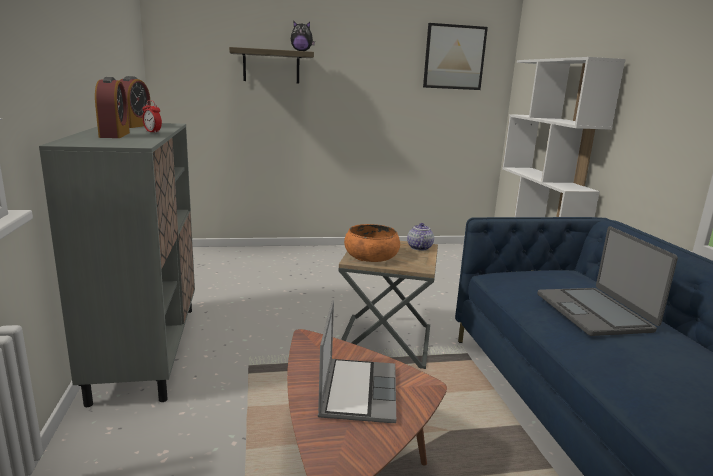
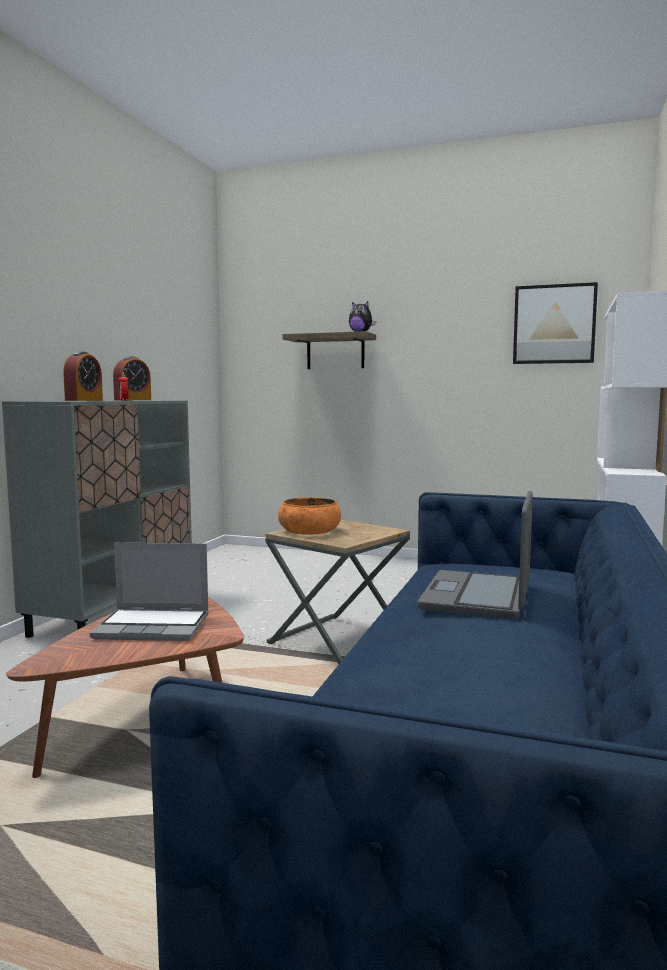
camera: 30 degrees right, 10 degrees down
(357, 391) = (154, 627): laptop -> laptop turned 60 degrees clockwise
(419, 247) = (379, 530): teapot -> none

